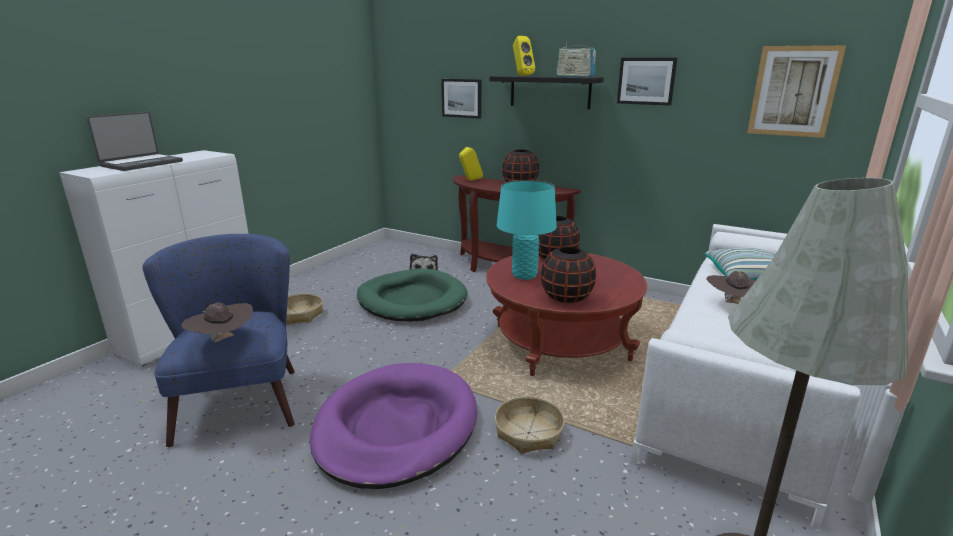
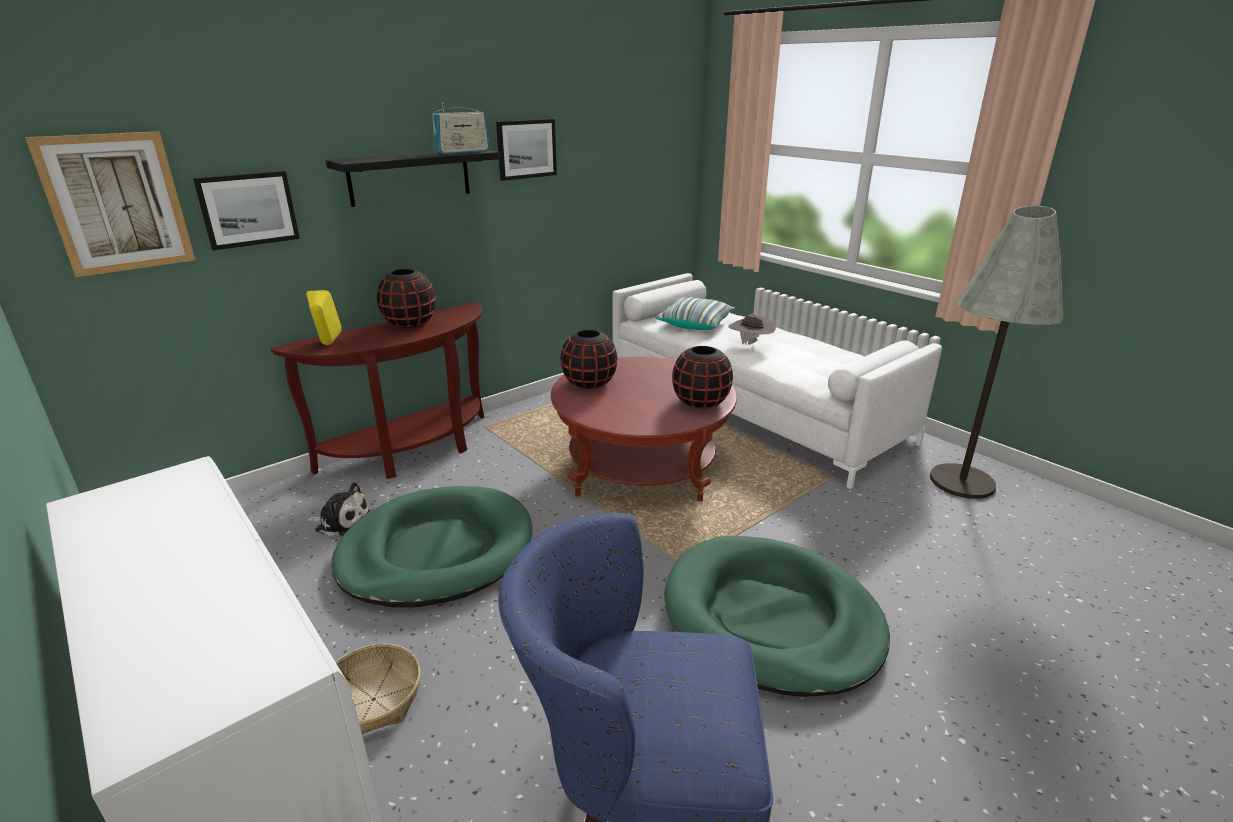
camera: 70 degrees left, 5 degrees up
(141, 164) = (175, 593): laptop -> none
(223, 341) = (727, 684): brown hat -> none
(396, 427) = (771, 618): purple dog bed -> green dog bed
(521, 75) = (375, 157): yellow speaker -> none
(524, 275) = (624, 409): turquoise table lamp -> none
(529, 433) = (800, 528): basket -> none
(793, 91) = (644, 147): picture -> picture (117, 203)

